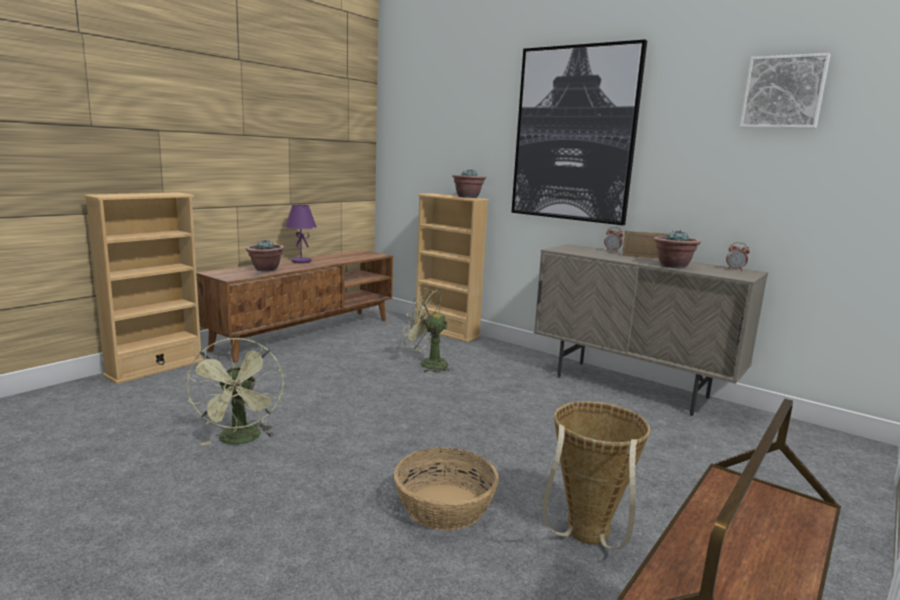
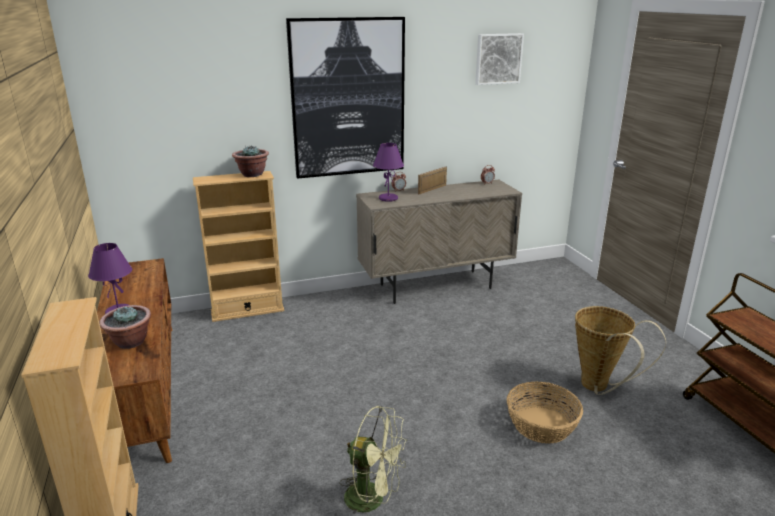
camera: 55 degrees left, 10 degrees up
(427, 364) = (309, 347): green fan -> none
(582, 250) = (388, 198): none -> purple table lamp
(672, 266) = (465, 194): potted plant -> none

